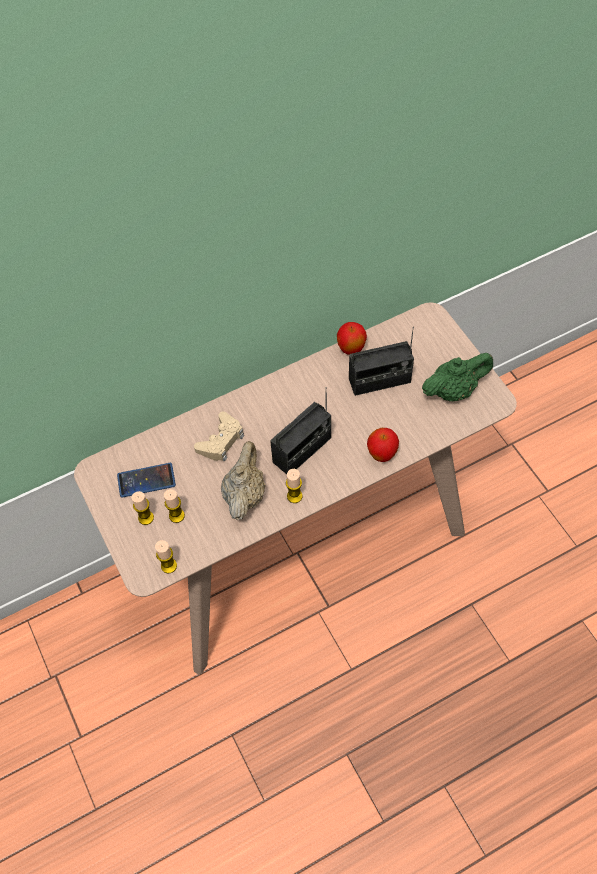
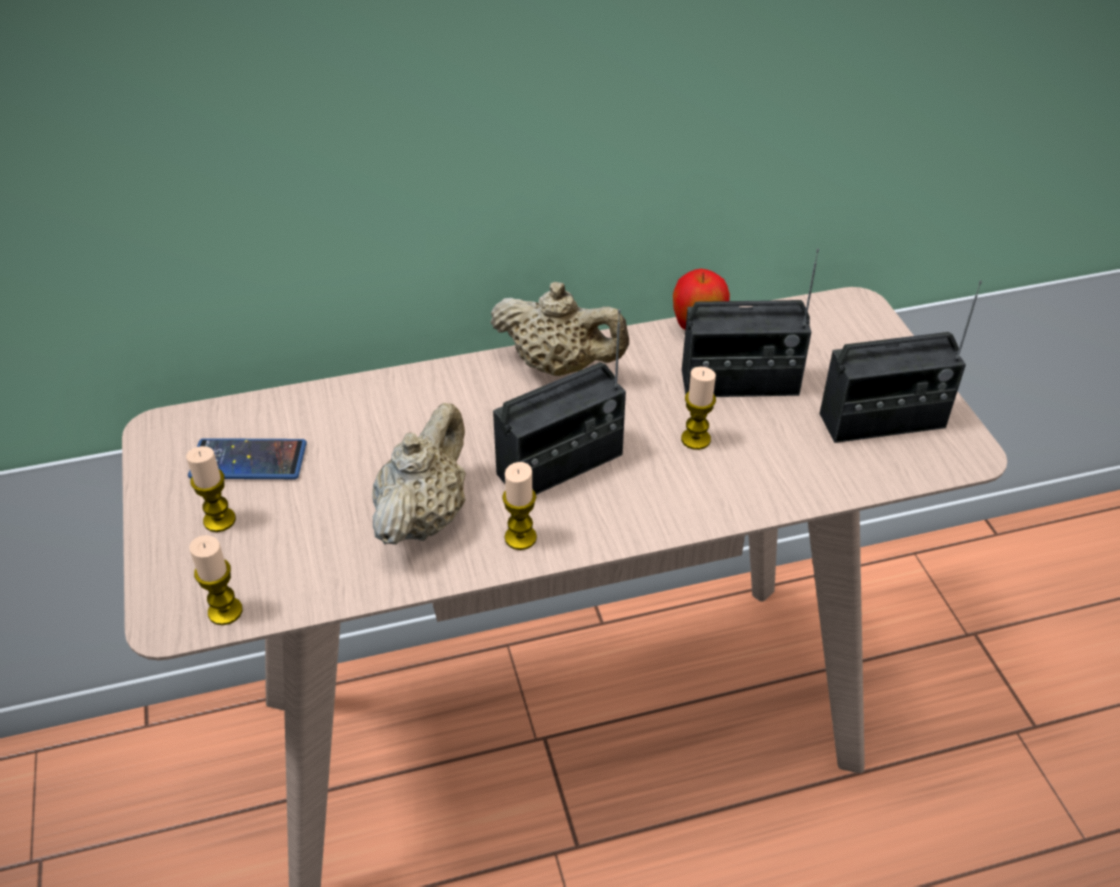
camera: 10 degrees right, 15 degrees down
(176, 515) = (279, 528): candle -> candle (695, 439)
(221, 441) = (412, 424): beige game controller -> none
(285, 388) = (559, 366): none -> beige teapot
(382, 455) = (715, 500): apple -> none
(454, 390) = (882, 421): green teapot -> radio

